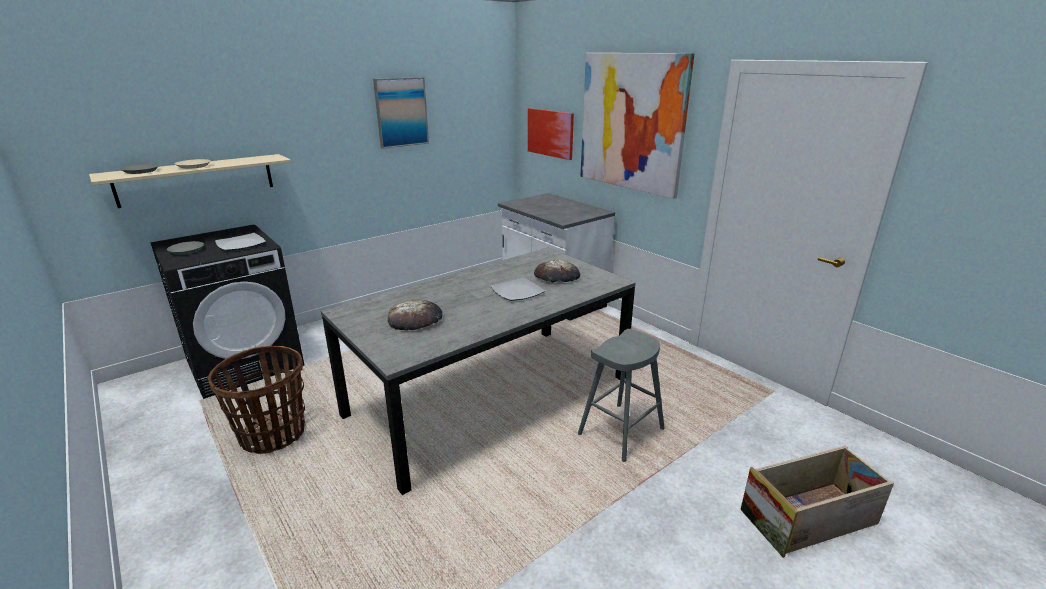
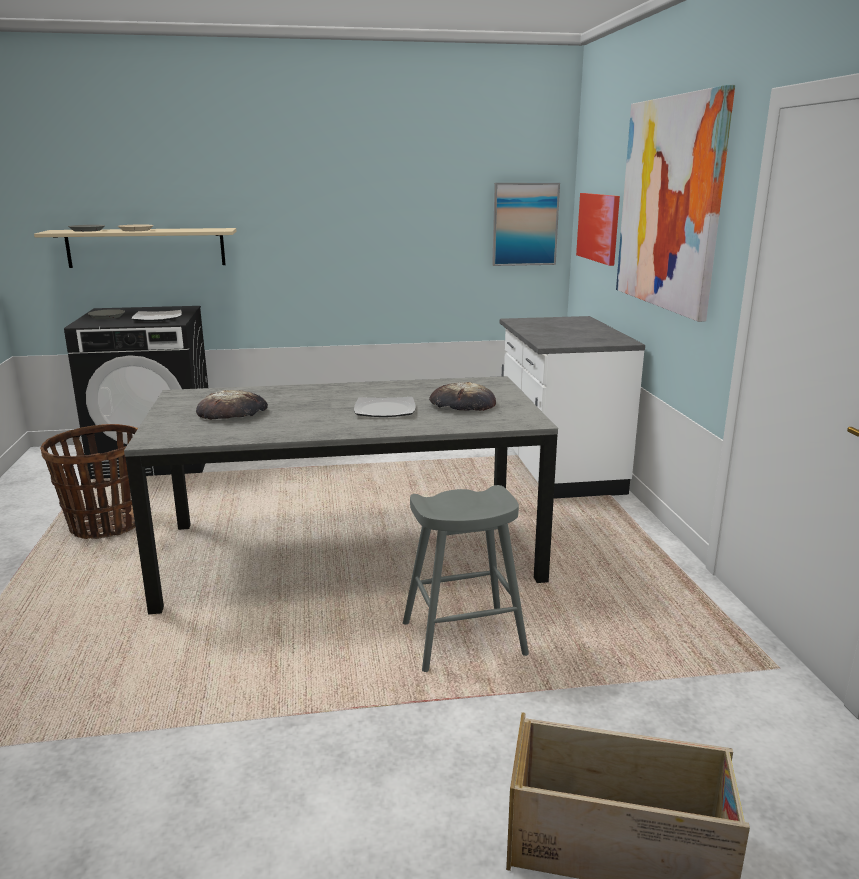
camera: 30 degrees right, 5 degrees down
(401, 112) = (394, 189): picture -> picture (525, 224)

